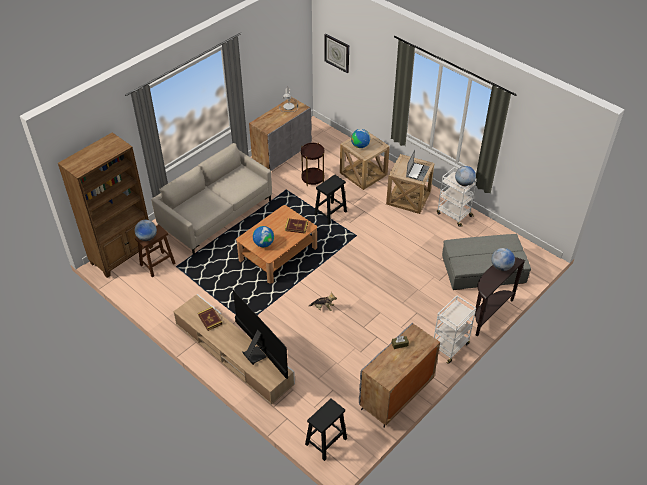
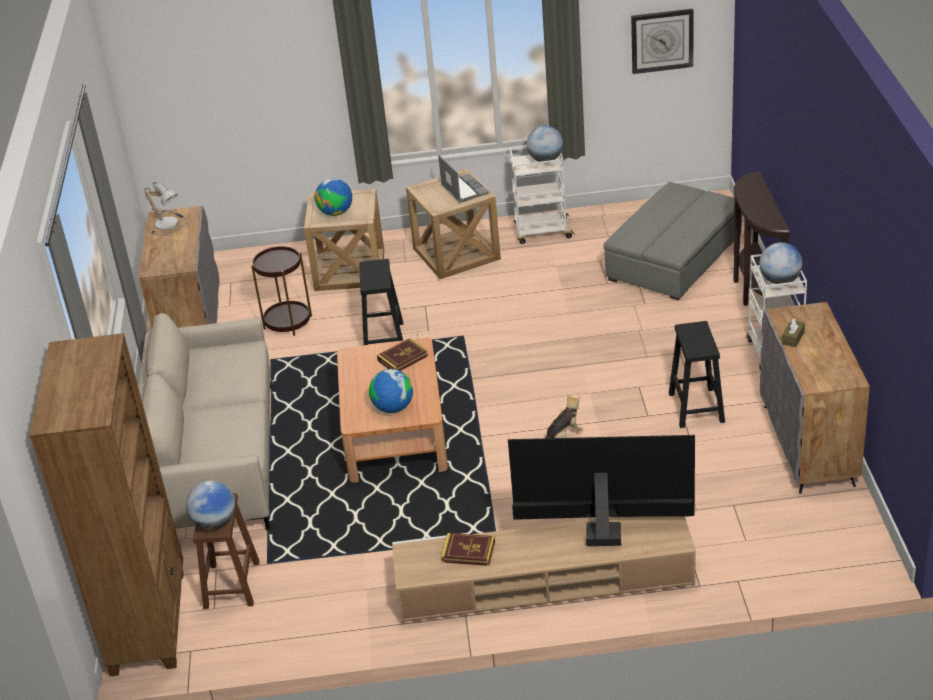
camera: 45 degrees left, 10 degrees down
(326, 441) = (823, 558): black stool -> black stool (696, 407)
(337, 53) = (185, 90): wall clock -> wall clock (662, 40)
(501, 267) = (749, 193): globe -> globe (780, 280)

